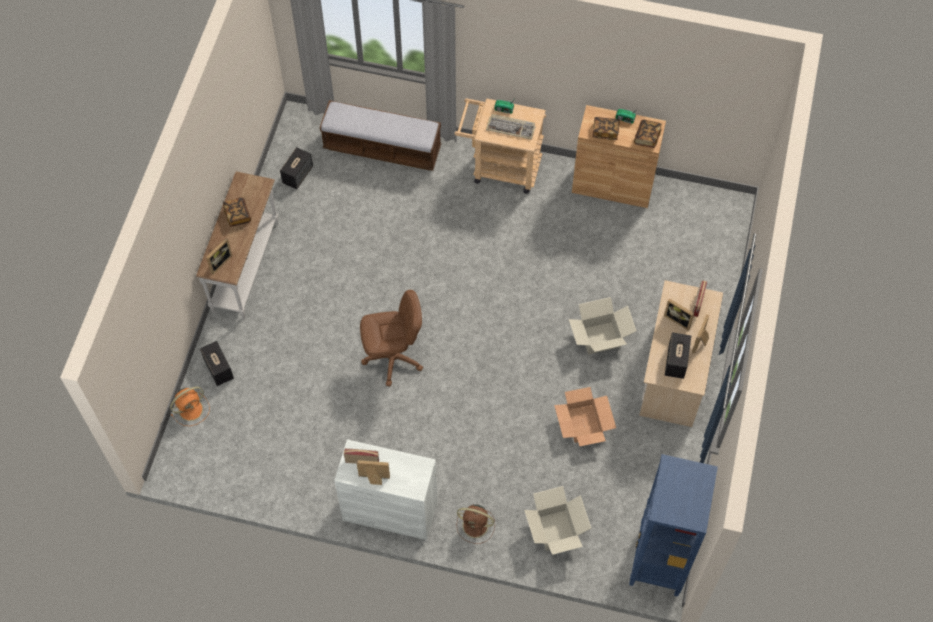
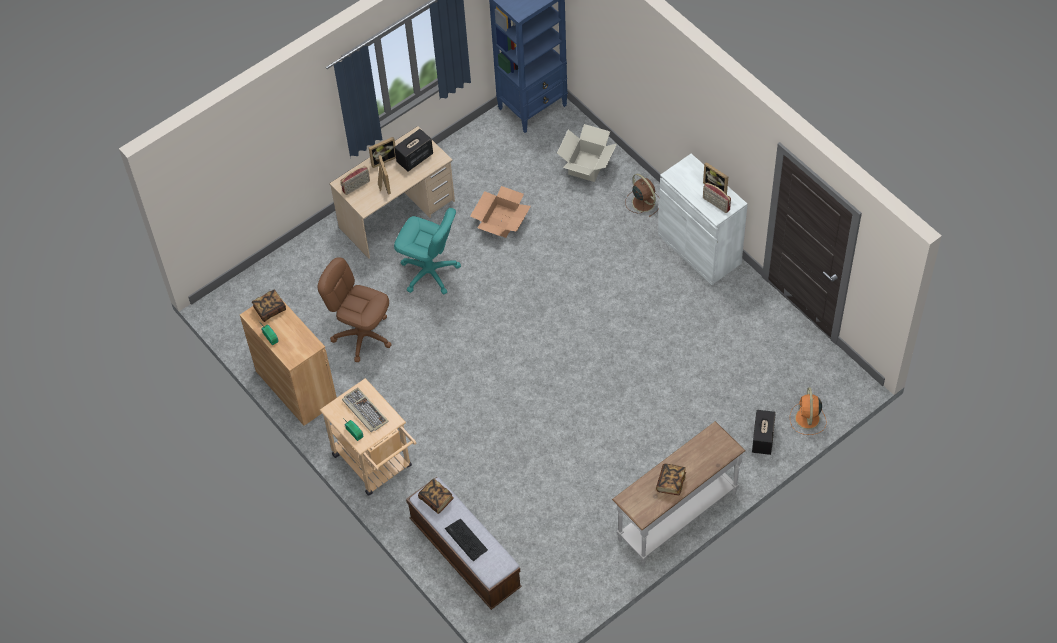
camera: 140 degrees left, 5 degrees down
(192, 409) = (807, 419): orange fan -> orange fan turned 90 degrees counterclockwise
(219, 262) = (717, 449): picture frame -> none
(298, 175) = (564, 579): speaker -> none
(372, 118) = (466, 540): none -> keyboard
(393, 358) = (608, 358): brown office chair -> brown office chair (362, 335)
(600, 337) = (429, 272): cardboard box -> turquoise office chair
(605, 132) = (298, 336): book -> book (436, 499)

